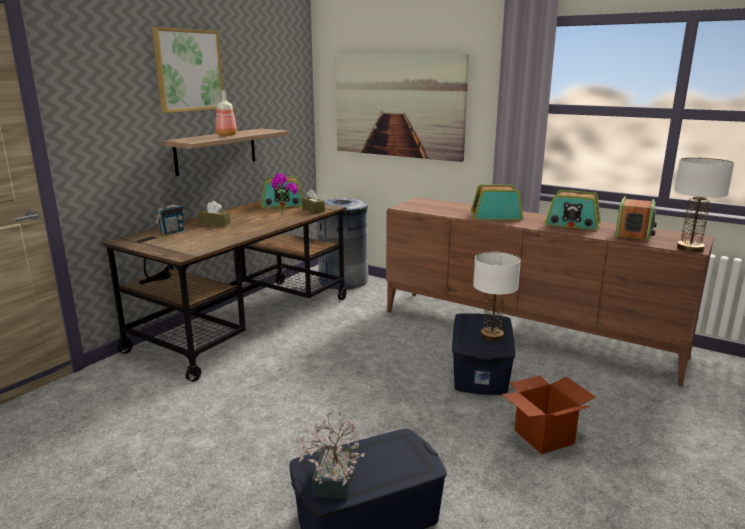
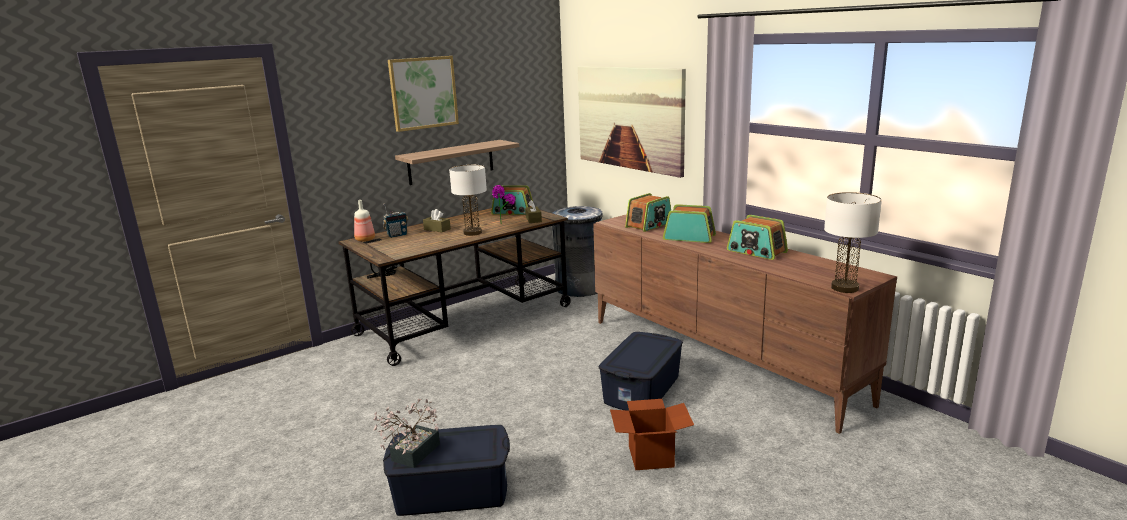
camera: 20 degrees right, 0 degrees up
(226, 135) = (455, 149): bottle -> bottle (364, 240)
(492, 336) = (647, 356): table lamp -> table lamp (473, 233)
(633, 233) = (808, 266): radio -> radio (649, 225)

